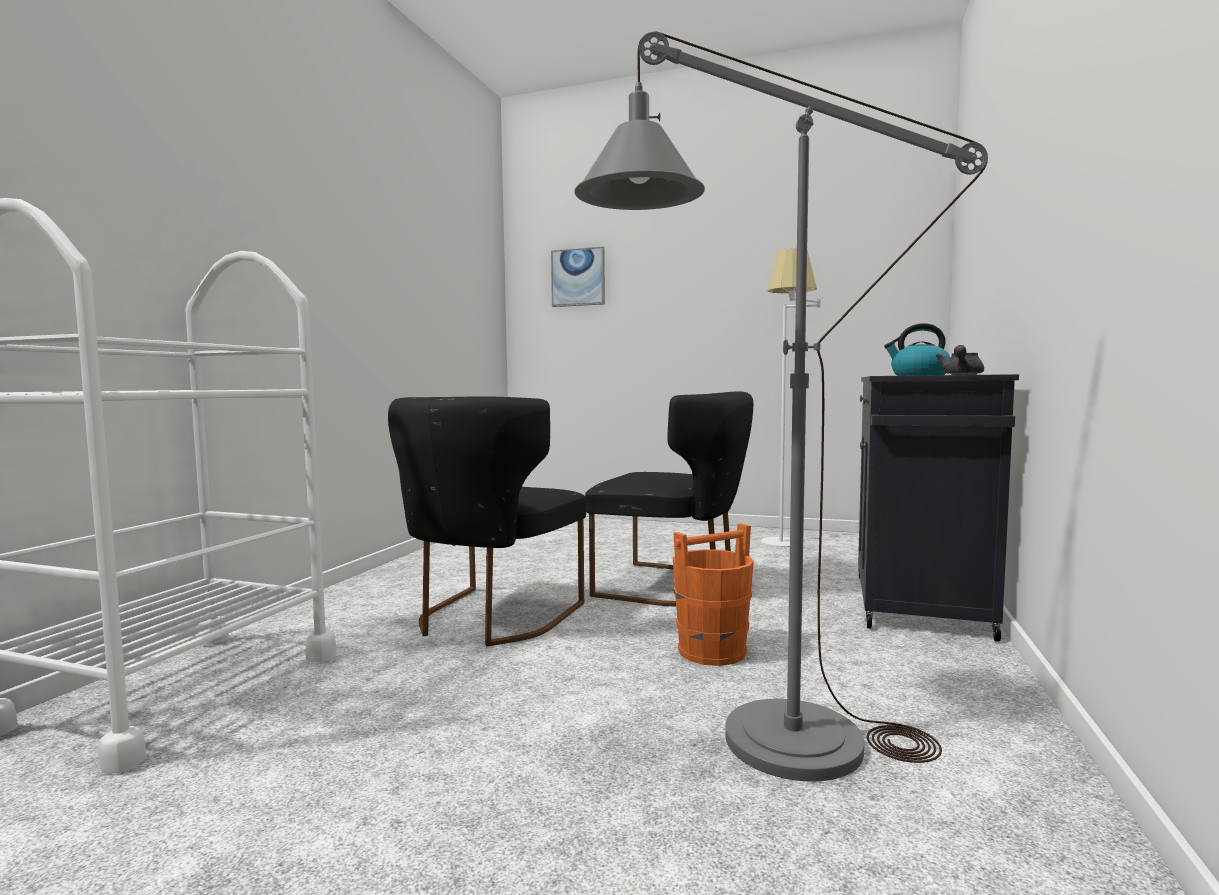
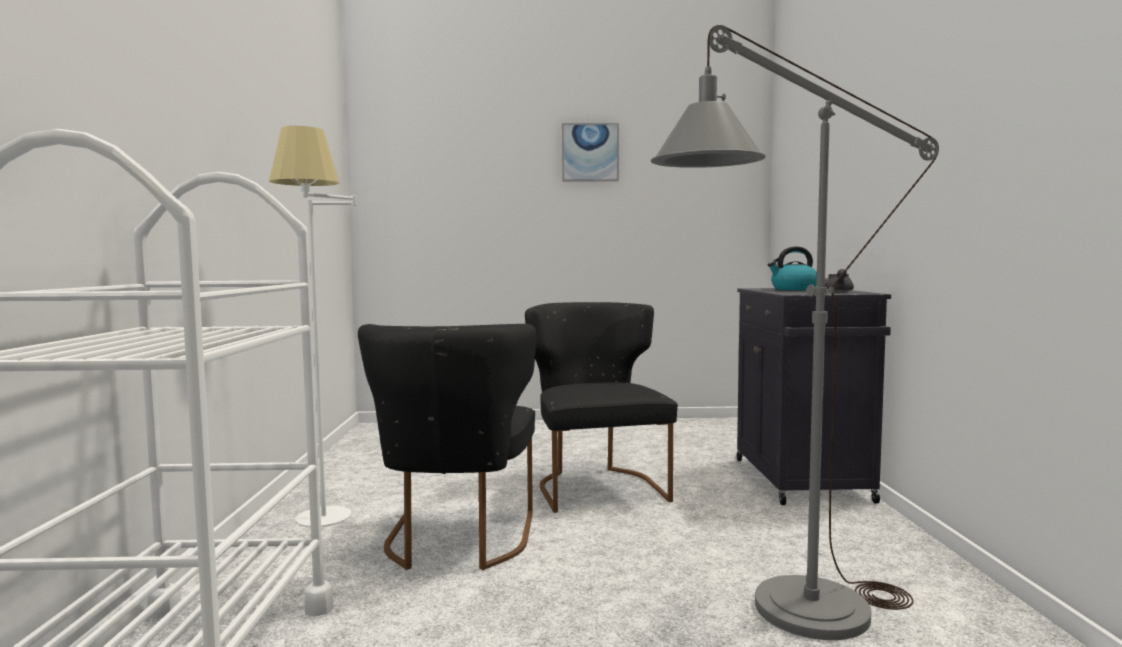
camera: 20 degrees left, 0 degrees up
(578, 277) = (432, 179): picture -> picture (590, 152)
(674, 586) = (596, 486): black chair -> black chair turned 105 degrees counterclockwise
(712, 651) = (684, 543): orange bucket -> none
(786, 546) = (655, 436): white floor lamp -> white floor lamp (324, 526)

